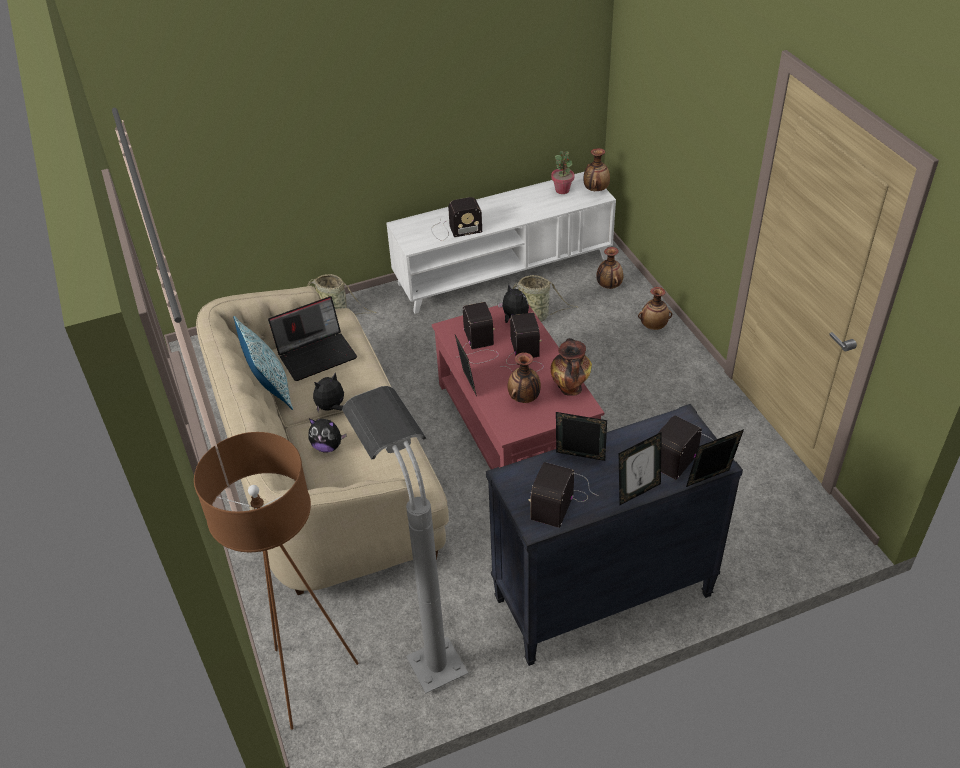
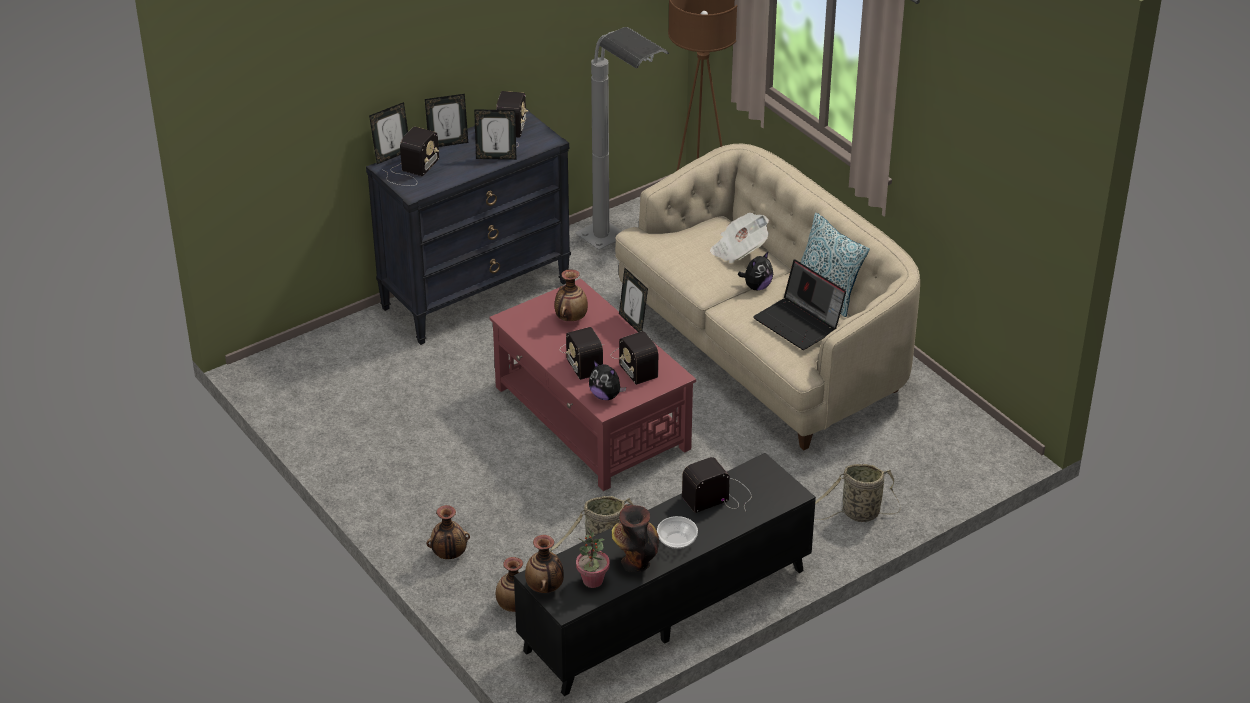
camera: 165 degrees right, 5 degrees down
(317, 354) = (799, 323): laptop -> laptop turned 90 degrees counterclockwise
(327, 446) = (739, 250): plush toy -> newspaper
(496, 206) = (677, 540): none -> bowl
(503, 271) = (666, 610): white tv stand -> black tv stand
(570, 389) = (527, 332): vase -> vase (634, 562)
(637, 491) = (448, 143): picture frame -> picture frame turned 150 degrees counterclockwise

